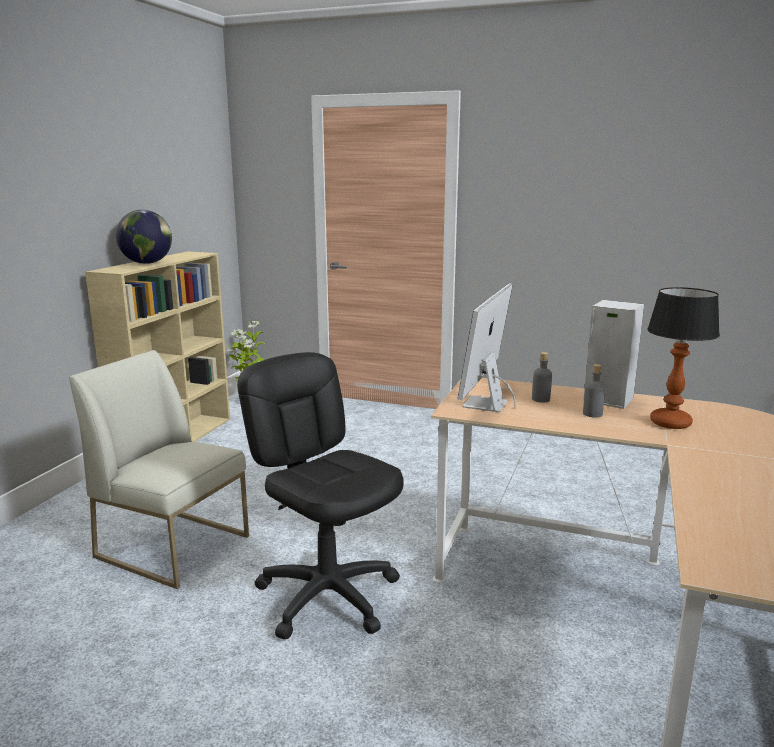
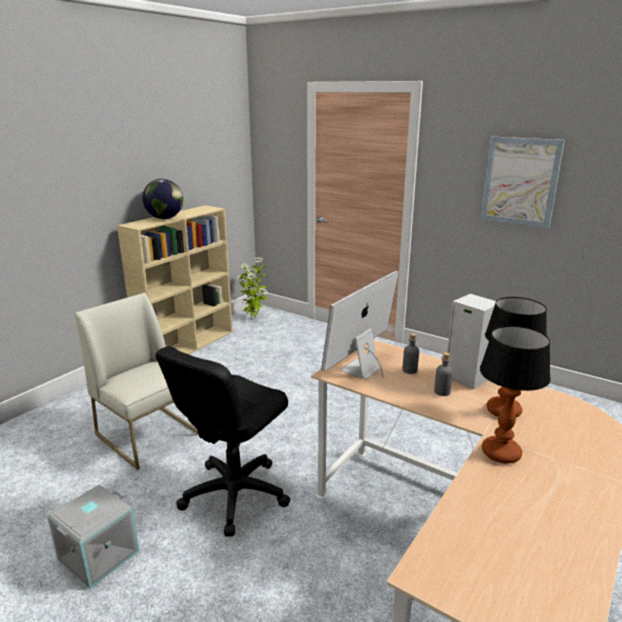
camera: 15 degrees right, 5 degrees up
(172, 697) = (98, 554): none -> grey storage box
(328, 595) = (234, 494): black office chair -> black office chair turned 120 degrees counterclockwise
(582, 201) = (520, 181): none -> picture
(700, 457) = (501, 453): none -> table lamp

